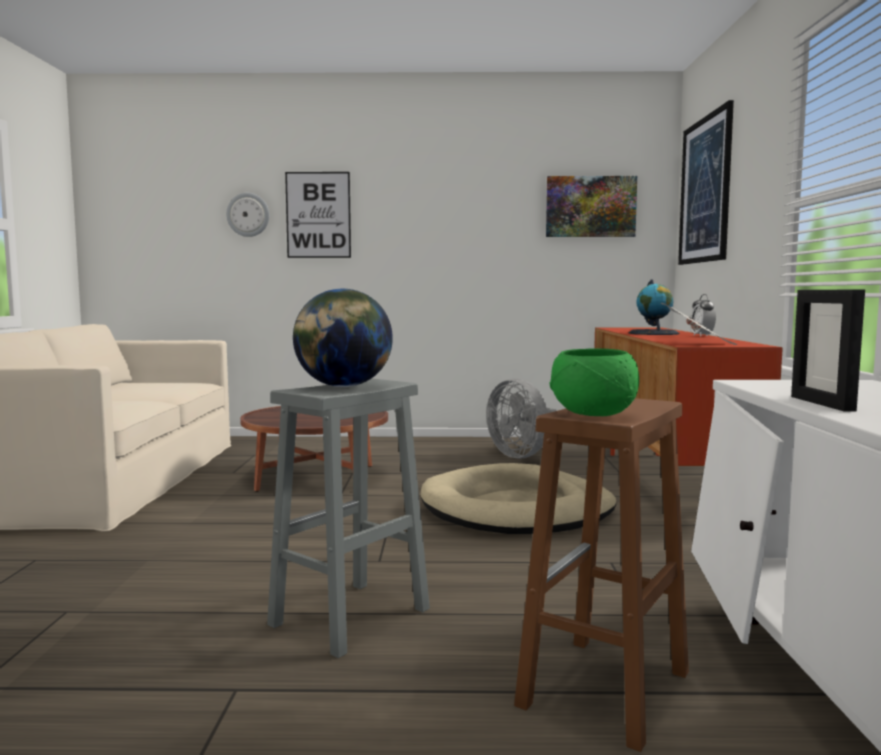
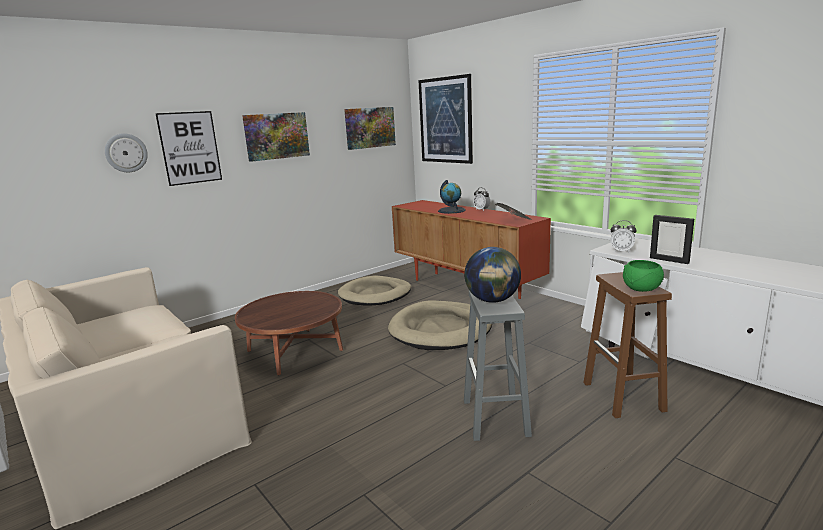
camera: 40 degrees left, 10 degrees up
(433, 208) = (276, 136): none -> picture
(521, 455) = (375, 294): grey fan -> beige dog bed
(769, 386) = (621, 251): none -> alarm clock

